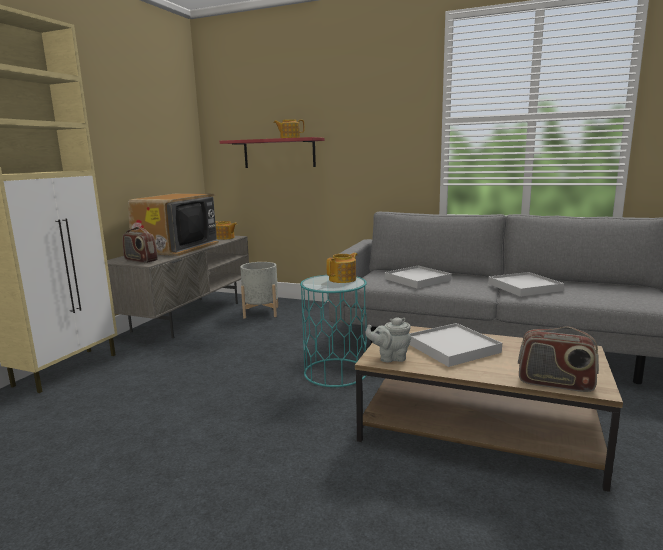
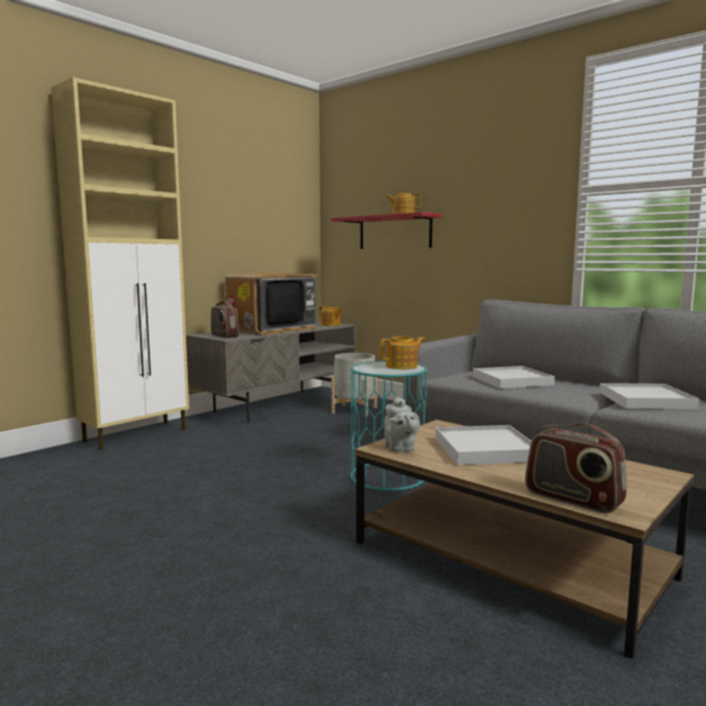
camera: 20 degrees right, 5 degrees down
(390, 358) = (400, 448): grey teapot -> grey teapot turned 120 degrees counterclockwise

